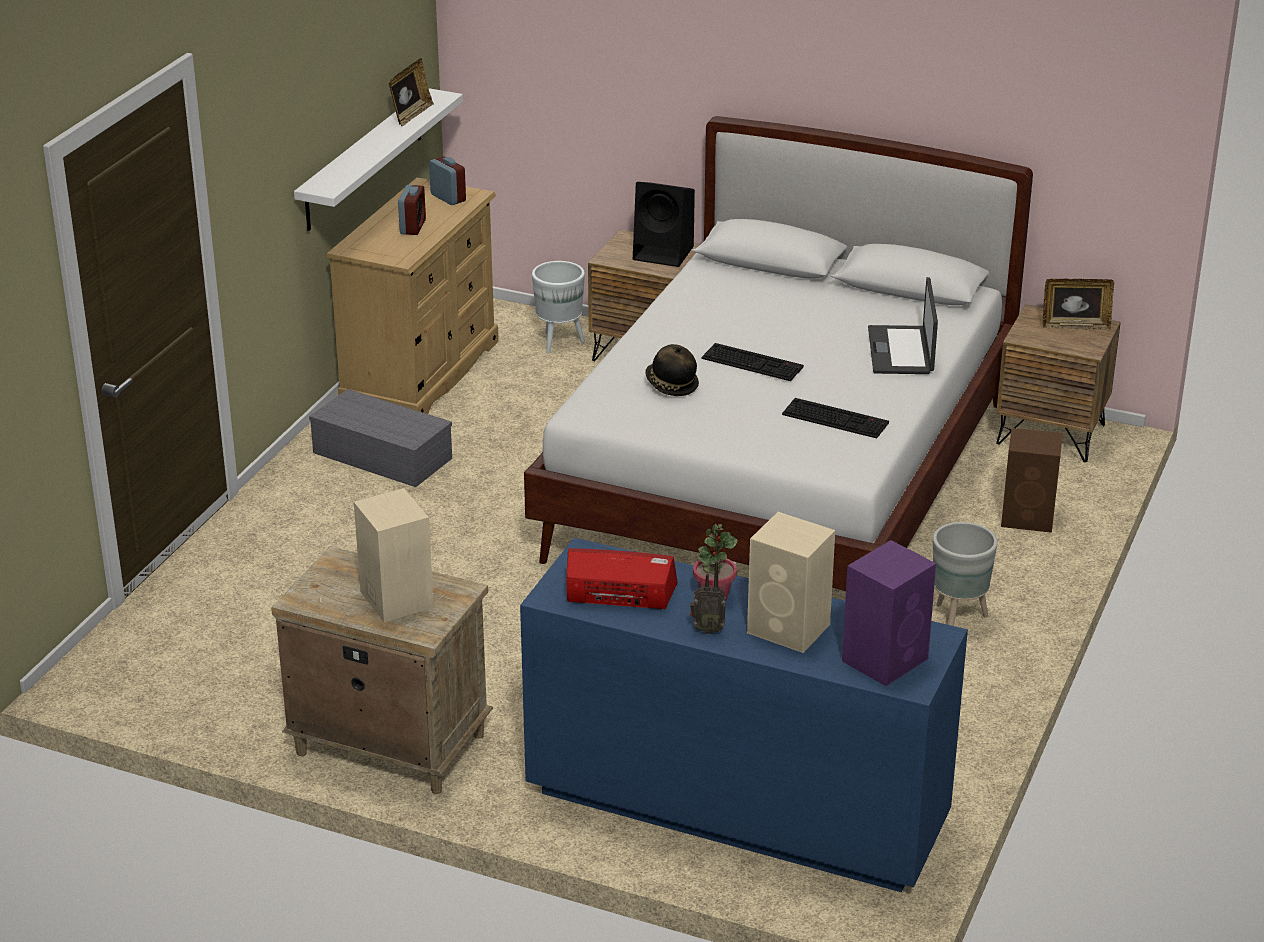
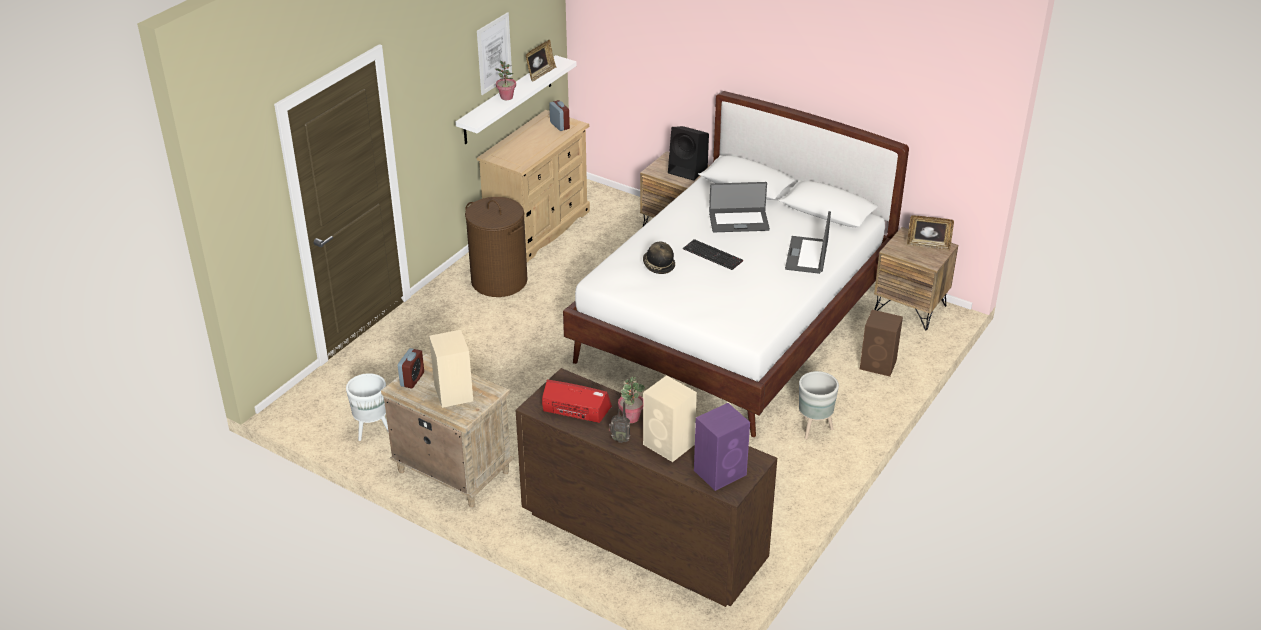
camera: 10 degrees right, 5 degrees up
(343, 79) = (494, 53): none -> picture
(367, 151) = (506, 97): none -> potted plant
(380, 455) = (499, 281): grey storage box -> brown laundry basket
(413, 227) = (532, 144): alarm clock -> alarm clock (412, 379)
(558, 343) = (625, 216): white planter -> white planter (371, 430)
(734, 807) = (642, 538): blue dresser -> brown dresser
(777, 313) = (738, 221): none -> laptop
(837, 418) = (752, 298): keyboard -> none

